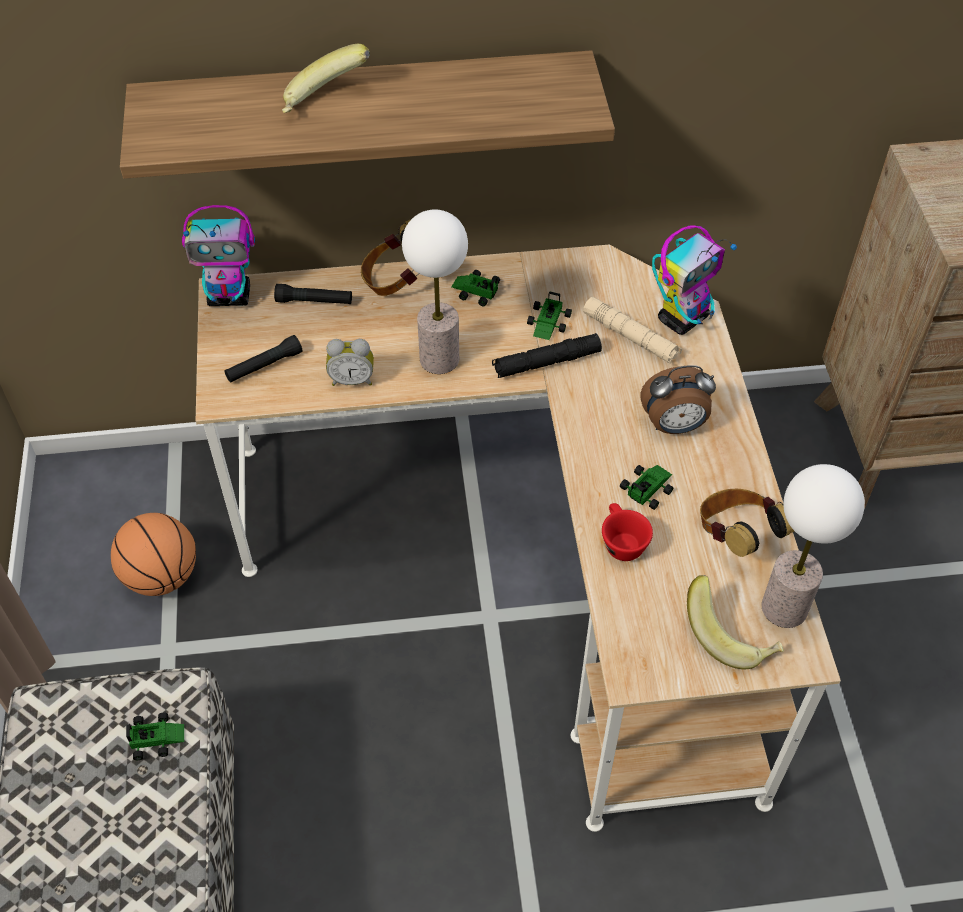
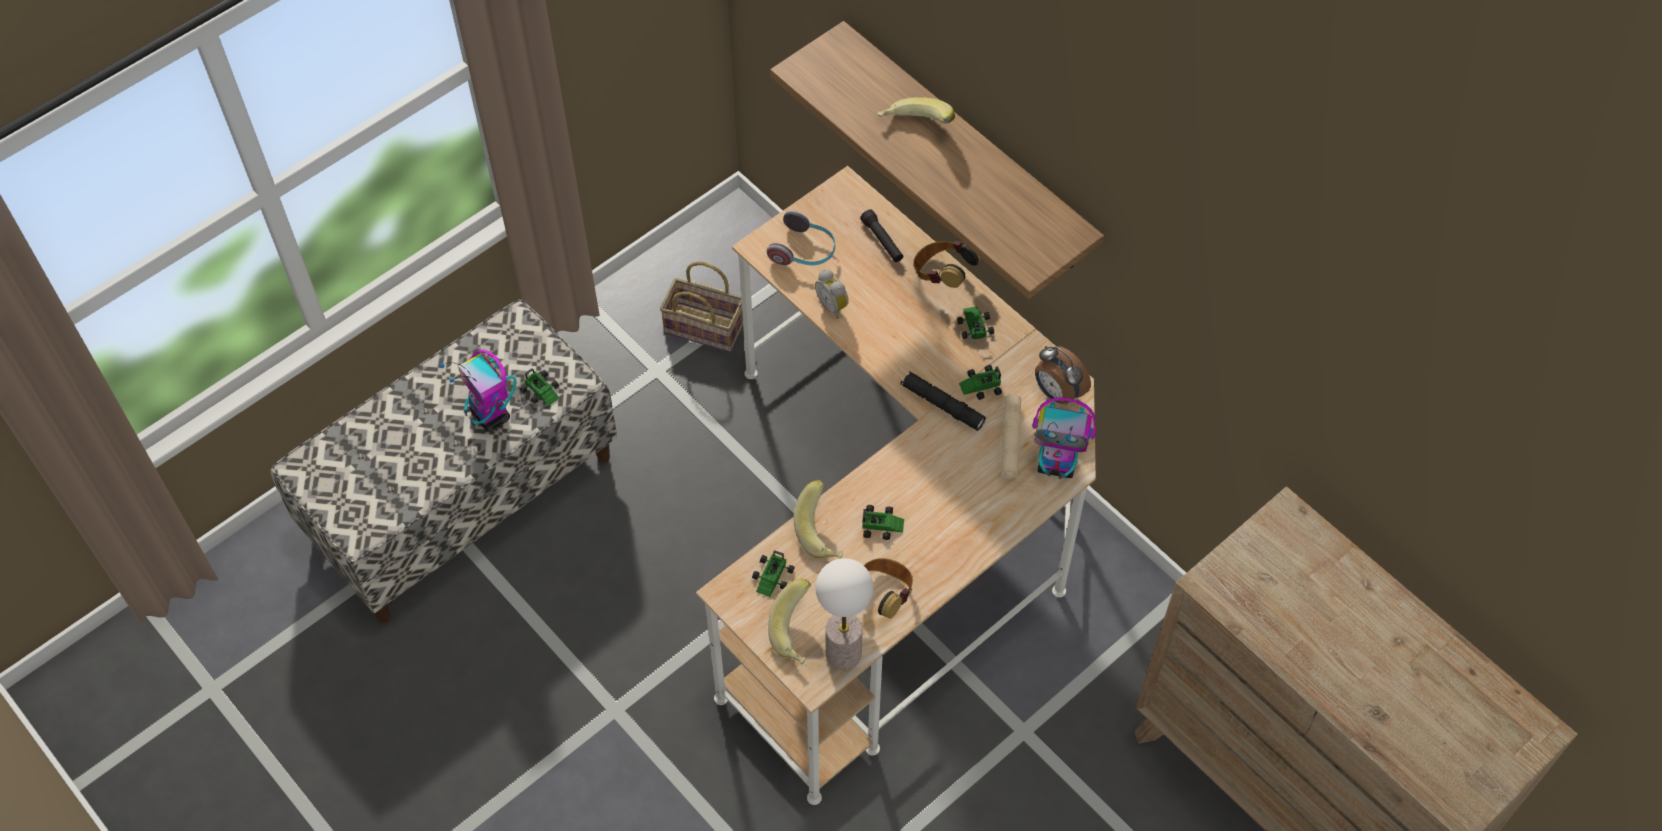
camera: 55 degrees right, 5 degrees up
(162, 576) = (706, 327): basketball -> basket
(230, 296) = (846, 193): toy robot -> toy robot (491, 416)
(264, 366) = (804, 251): black flashlight -> headphones
(440, 359) = (892, 343): table lamp -> none
(621, 542) = (823, 532): red cup -> banana
(644, 621) = (771, 578): none -> toy car
(674, 426) = (948, 511): alarm clock -> alarm clock (1057, 393)

